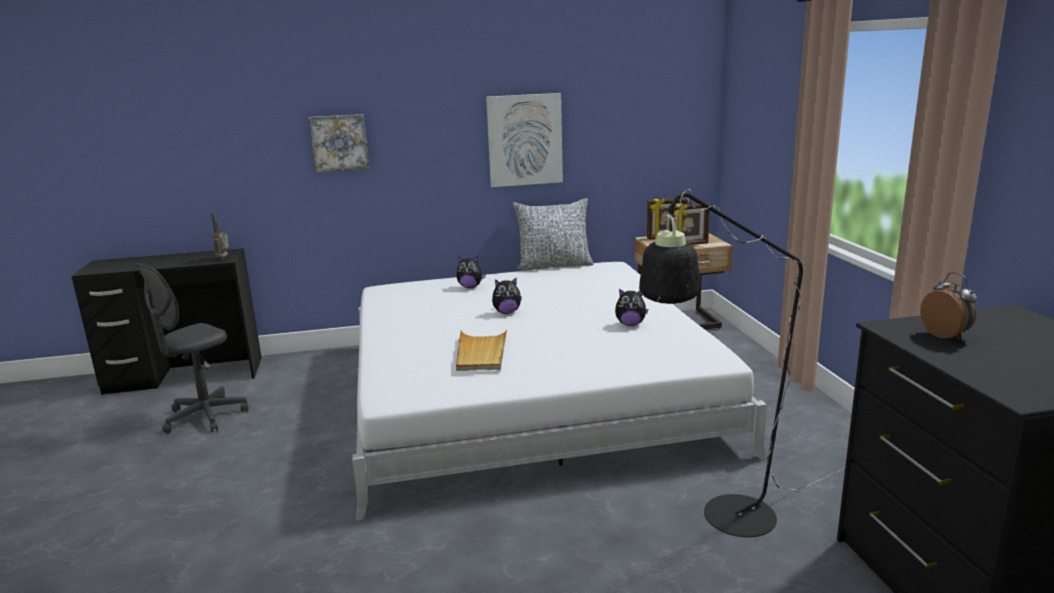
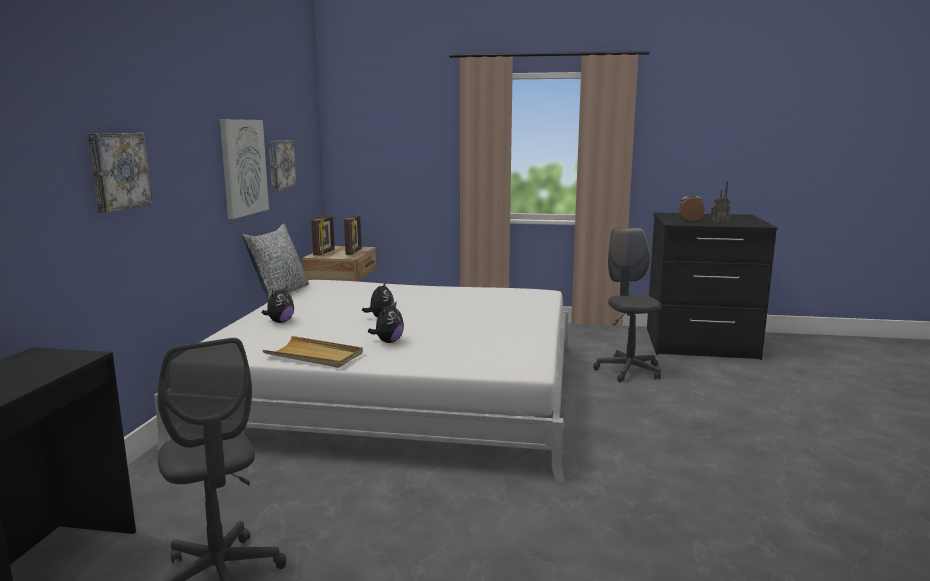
camera: 70 degrees left, 5 degrees down
(224, 259) = (75, 356): radio -> radio (718, 224)
(481, 353) = (466, 334): beige tray -> beige tray (314, 356)
(604, 137) = (280, 165): none -> picture
(630, 324) = (456, 297): plush toy -> plush toy (388, 341)
(726, 522) = (628, 371): black floor lamp -> grey office chair

